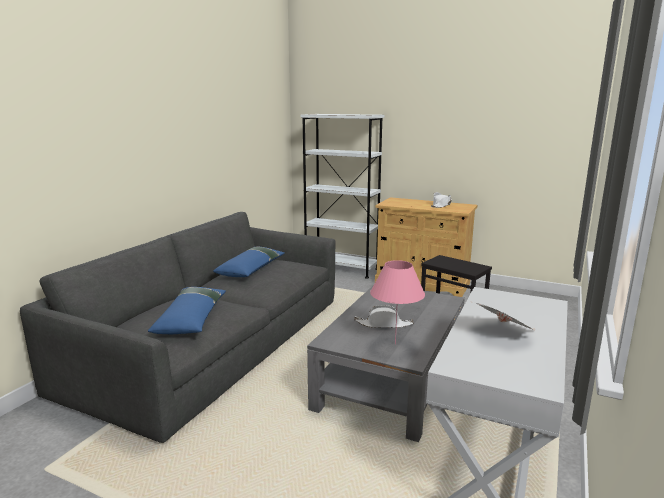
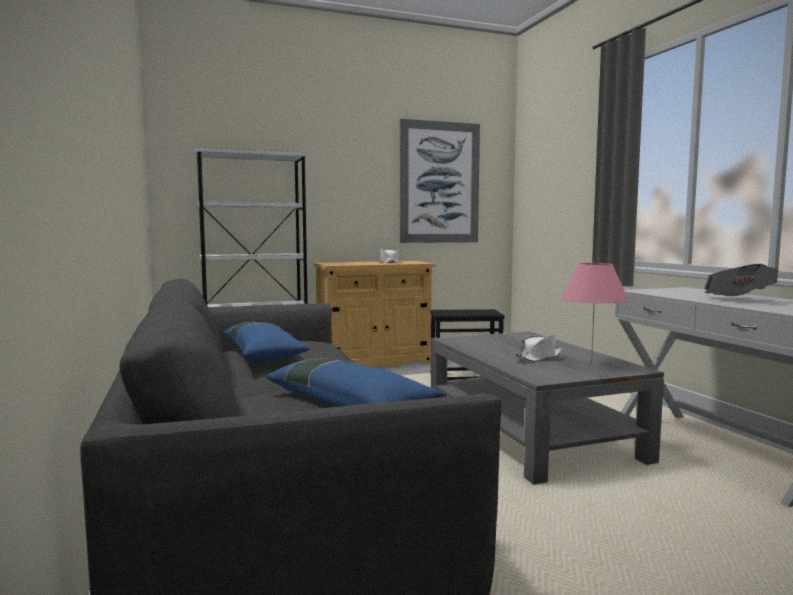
camera: 45 degrees left, 10 degrees down
(512, 134) = (439, 182): none -> picture

